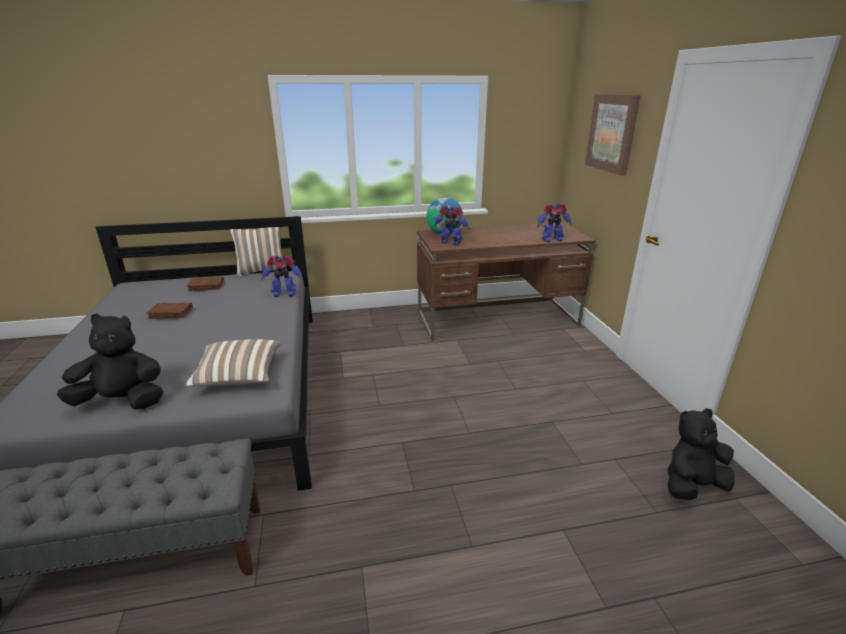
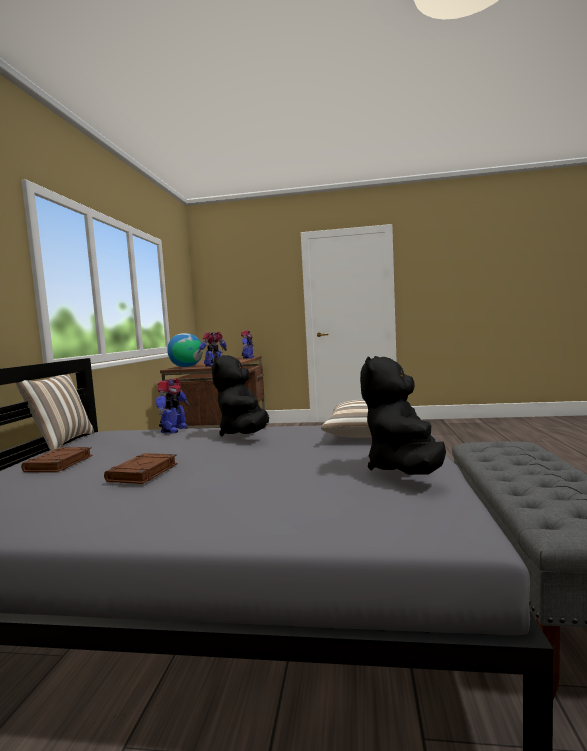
camera: 70 degrees left, 20 degrees down
(612, 133) = (253, 283): picture -> none
(692, 485) = (436, 427): black plush toy -> black plush toy (245, 434)

